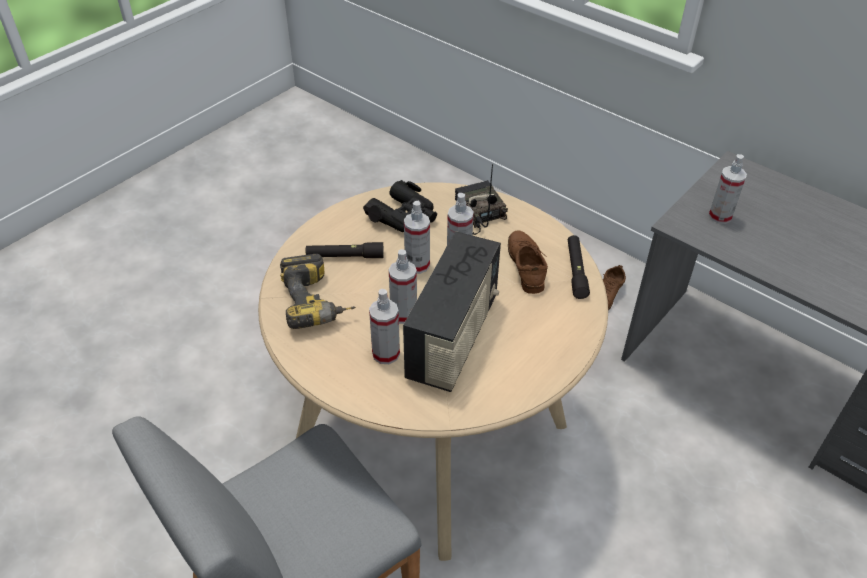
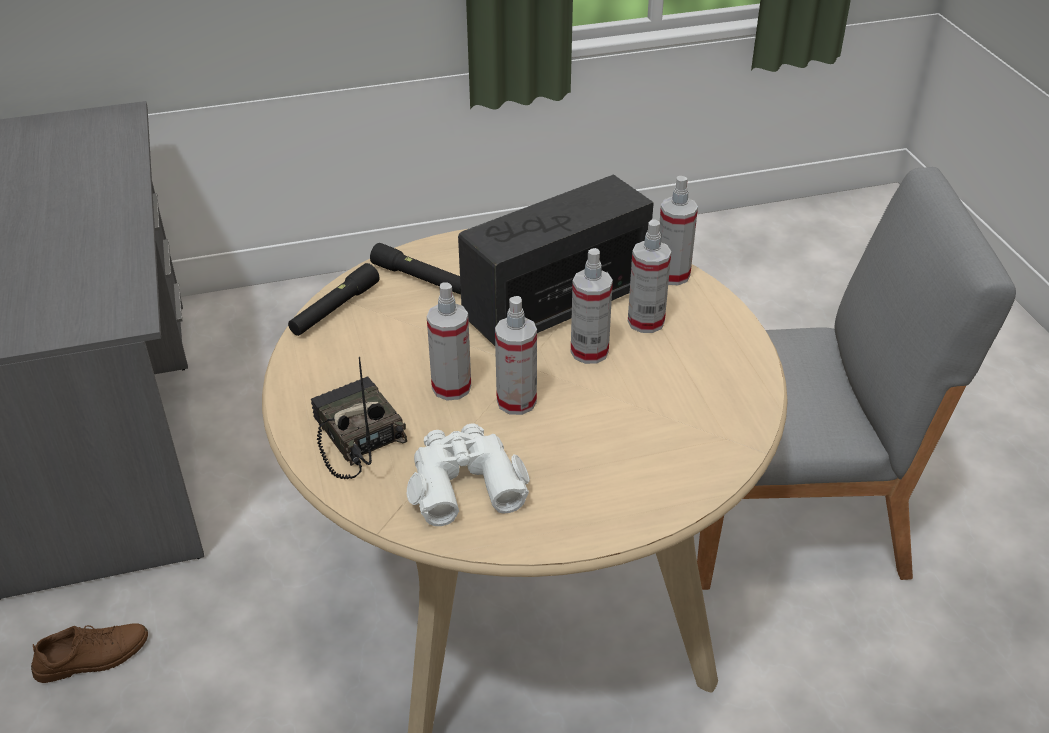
camera: 145 degrees left, 5 degrees down
(318, 302) = (689, 411): power drill -> none
(345, 256) = (606, 459): black flashlight -> black flashlight (420, 279)
(404, 216) = (464, 482): black binoculars -> white binoculars
(477, 213) = (354, 436): radio -> radio turned 135 degrees clockwise
(526, 265) = (382, 340): brown shoe -> none
(720, 216) = (66, 304): spray bottle -> spray bottle (672, 275)

